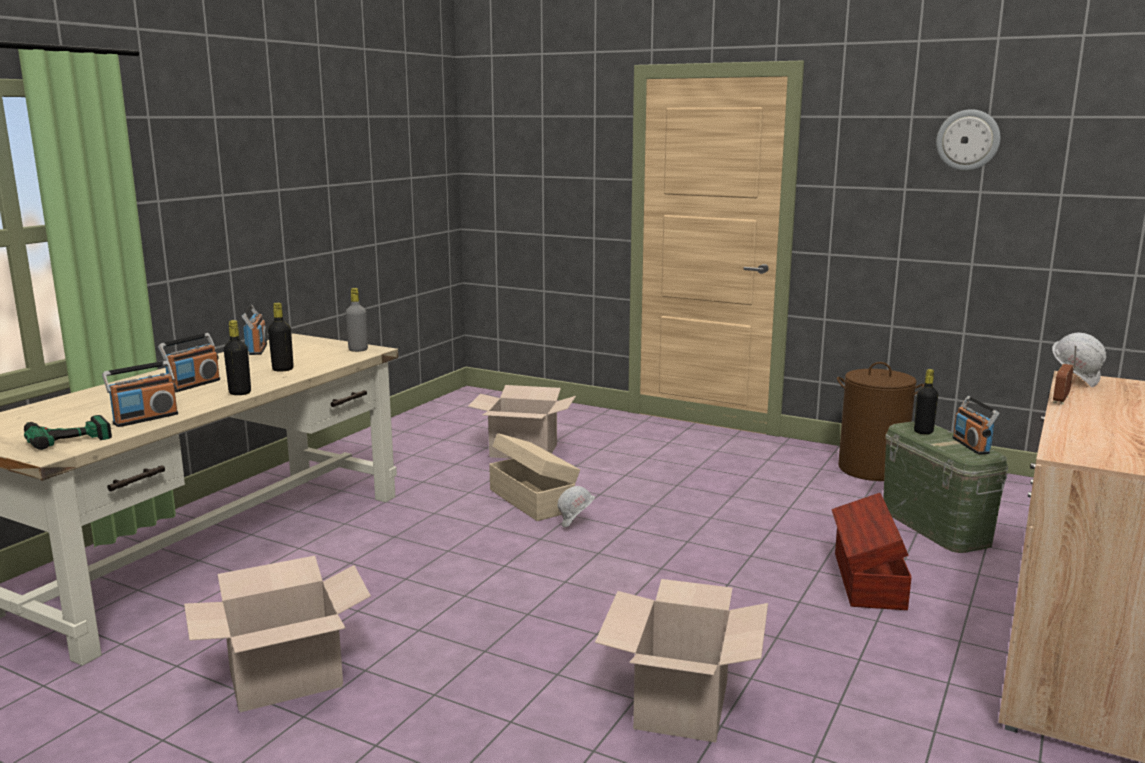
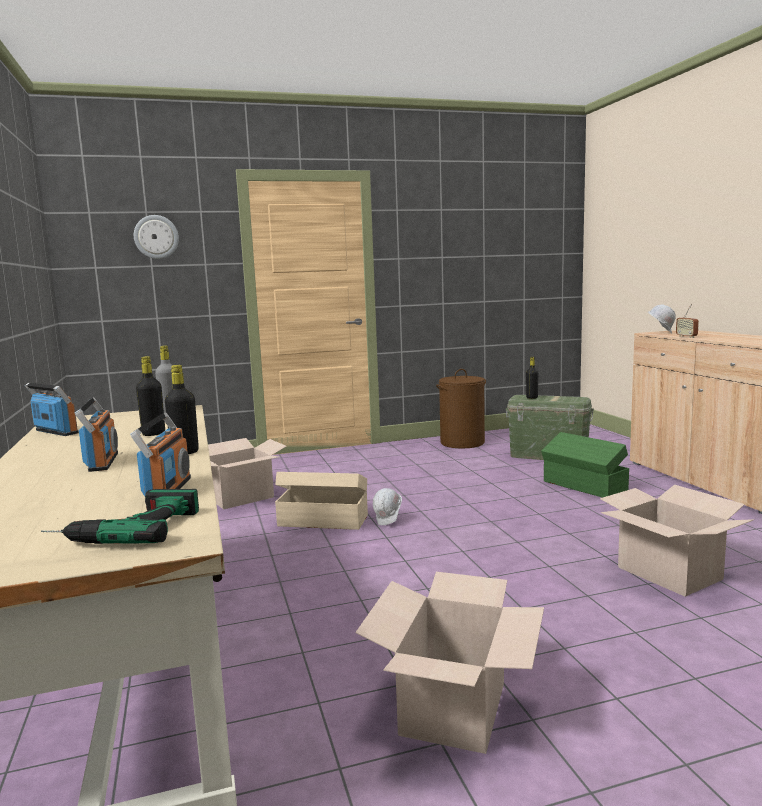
camera: 45 degrees left, 5 degrees down
(867, 581) = (584, 486): brown storage box -> green storage box
(968, 140) = (475, 224): wall clock -> wall clock (156, 237)
(971, 446) = (566, 397): radio -> none

